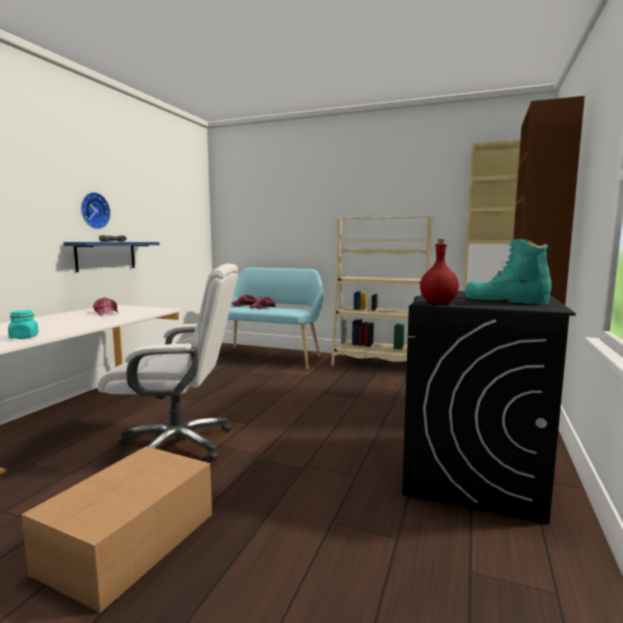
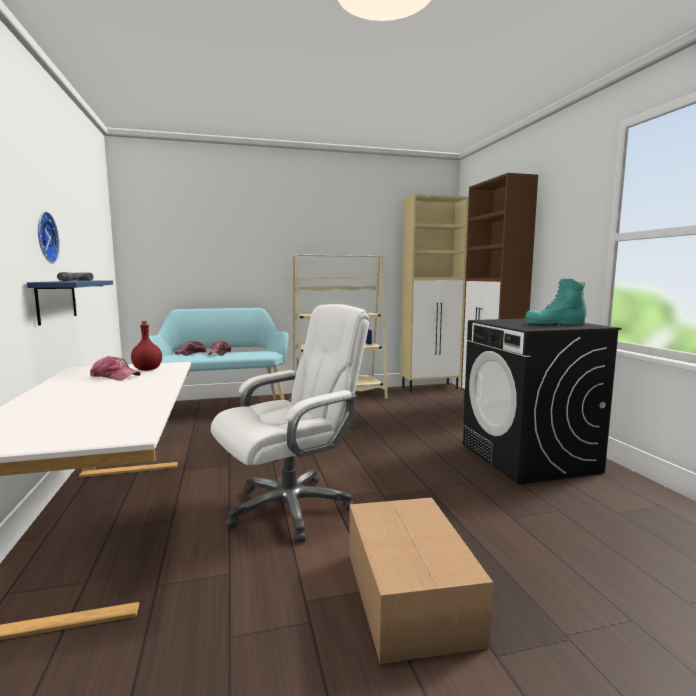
camera: 35 degrees left, 0 degrees up
(24, 337) = (126, 416): turquoise jar -> none
(437, 303) = (534, 328): red bottle -> red bottle (147, 369)

